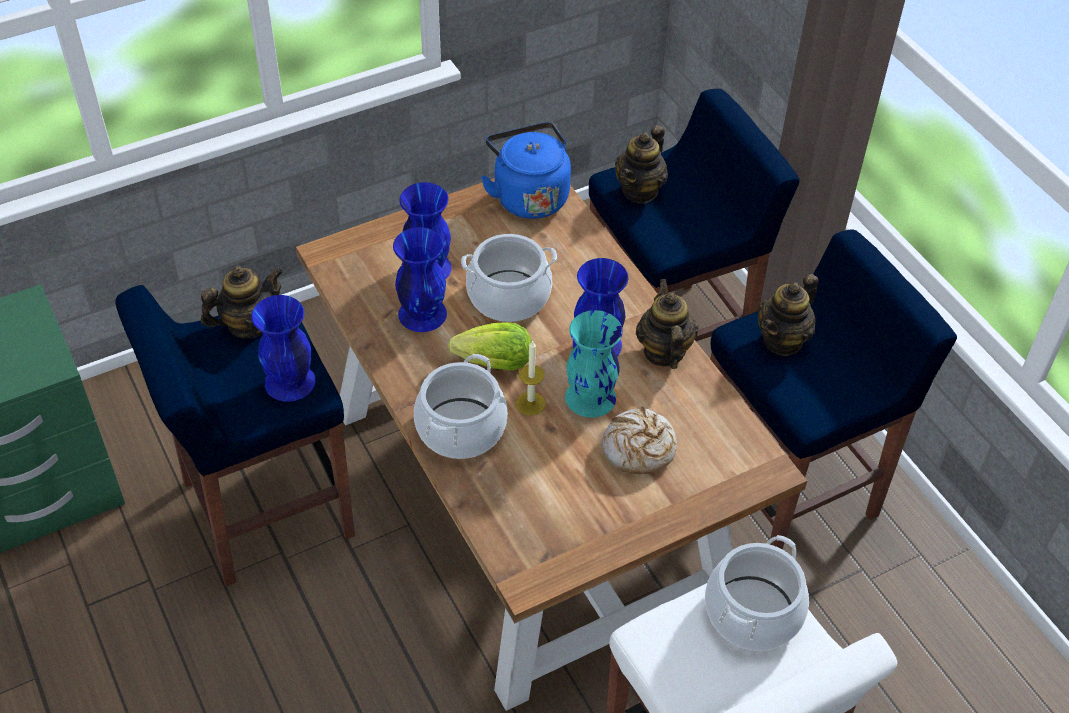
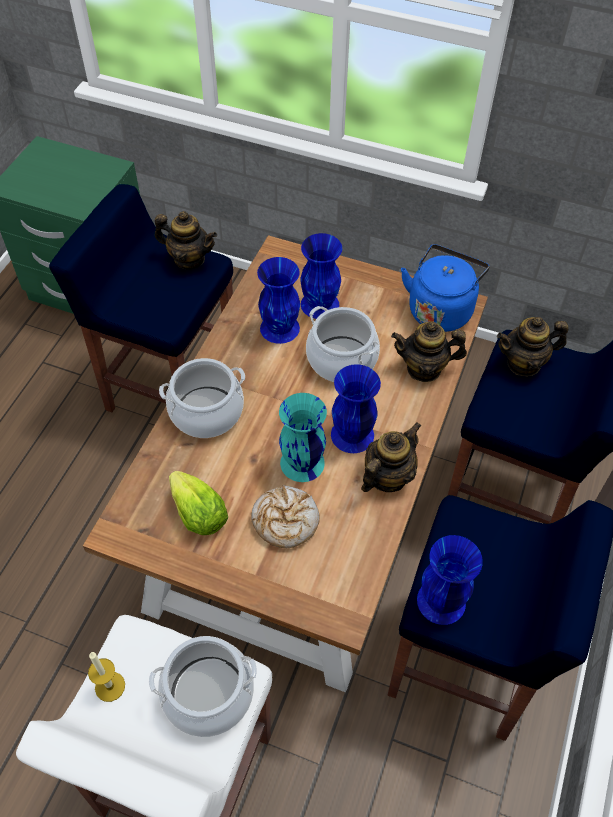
camera: 50 degrees right, 5 degrees up
(289, 382) = (164, 307): blue vase -> blue vase (440, 601)
(495, 363) = (278, 392): lettuce -> lettuce (199, 515)
(530, 403) = (263, 434): candle -> candle (110, 686)
(783, 340) = (483, 544): teapot -> teapot (424, 368)

